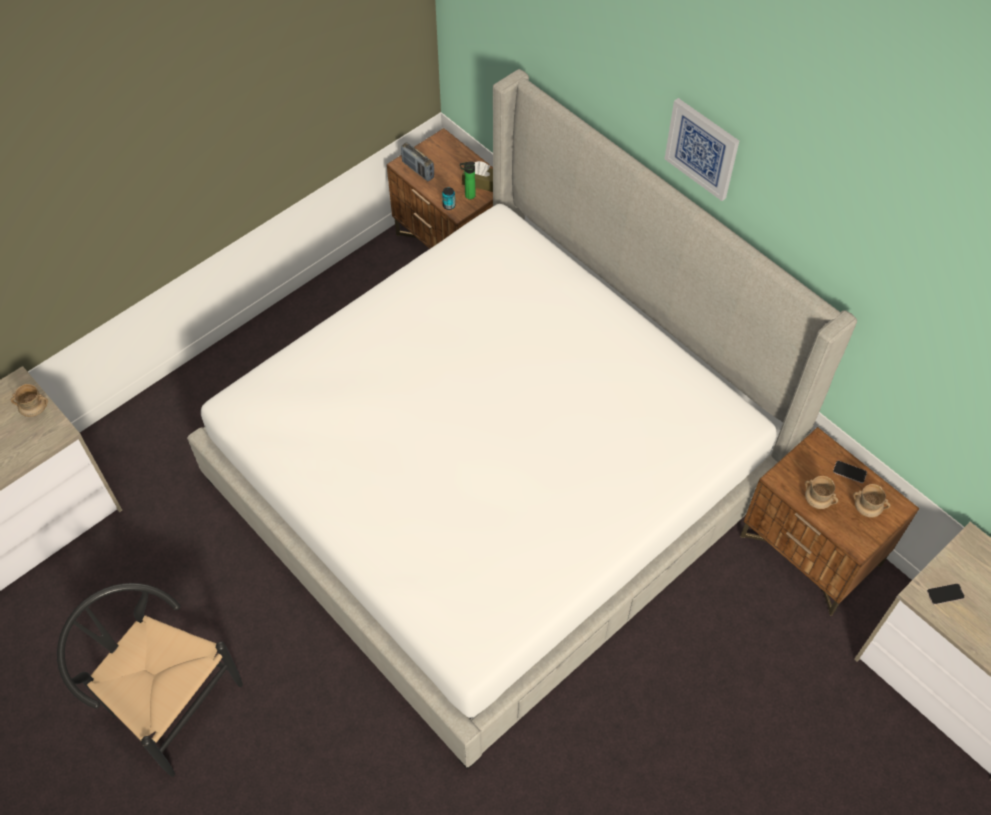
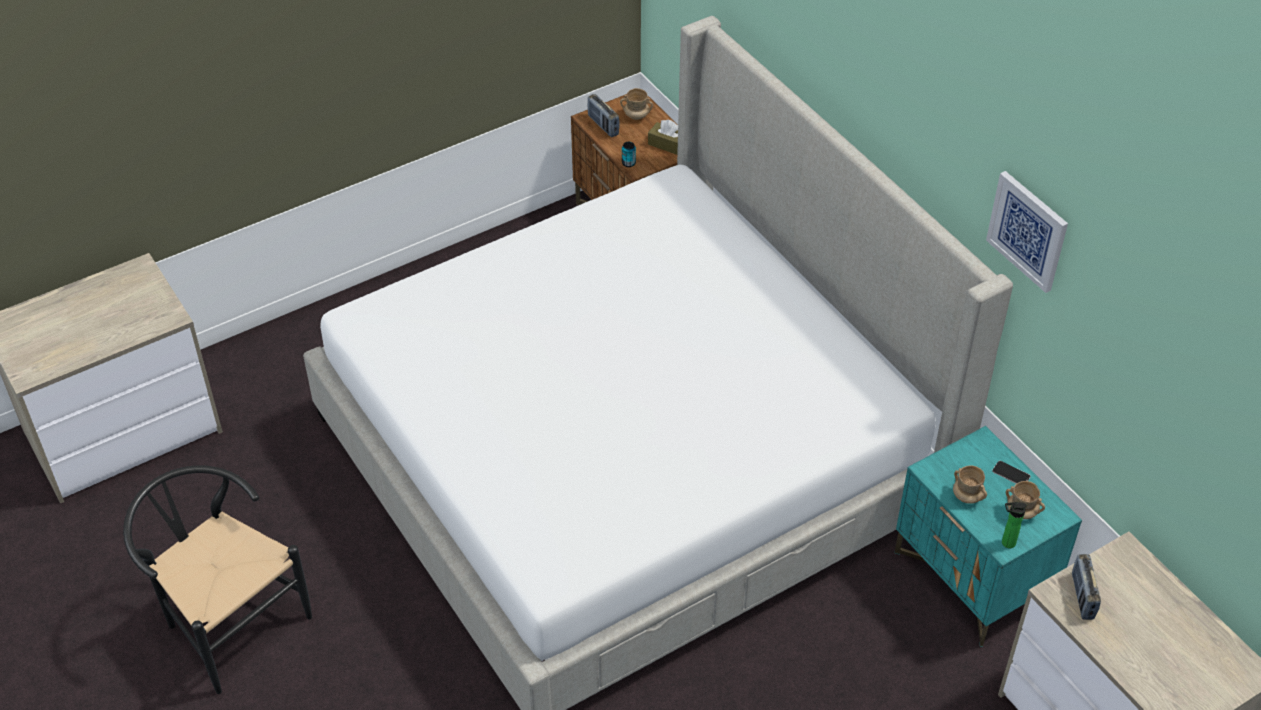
camera: 10 degrees right, 10 degrees down
(35, 409) = (152, 294): beige mug -> beige mug (636, 116)
(468, 196) = (652, 156): bottle -> bottle (1006, 543)
(702, 148) = (875, 97): picture -> picture (1028, 230)
(811, 551) = (973, 578): brown nightstand -> turquoise nightstand
(945, 594) = (1082, 596): phone -> radio

